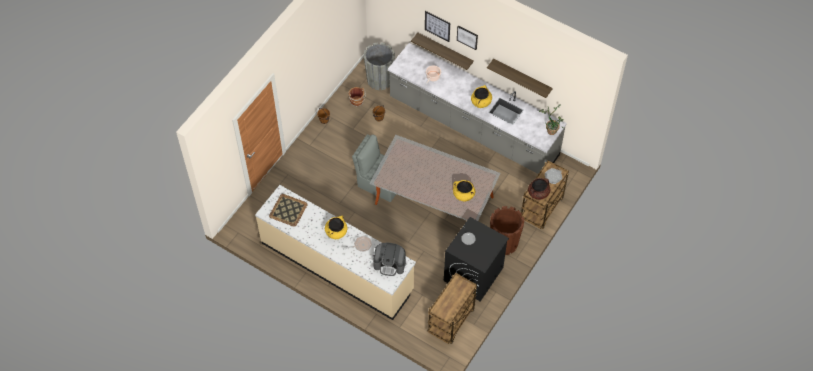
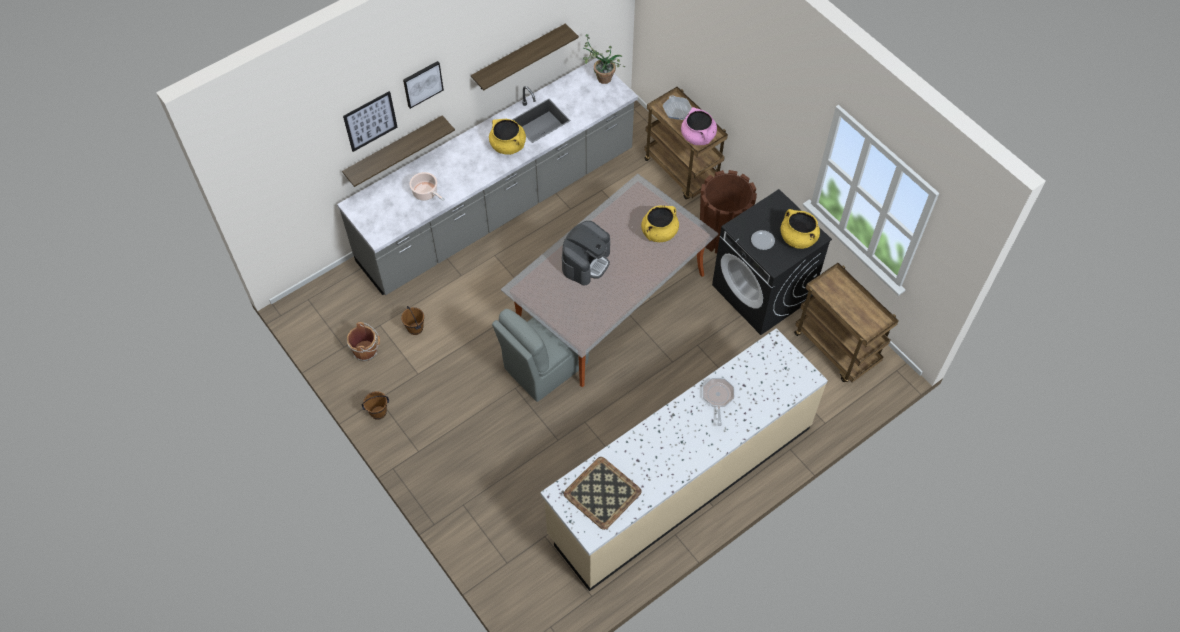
camera: 70 degrees left, 0 degrees up
(336, 232) = (677, 428): yellow cooking pot -> yellow cooking pot (797, 238)
(379, 80) = (339, 303): grey planter -> none
(390, 263) = (768, 365): coffee machine -> coffee machine (586, 262)
(538, 193) = (698, 137): brown cooking pot -> pink cooking pot

